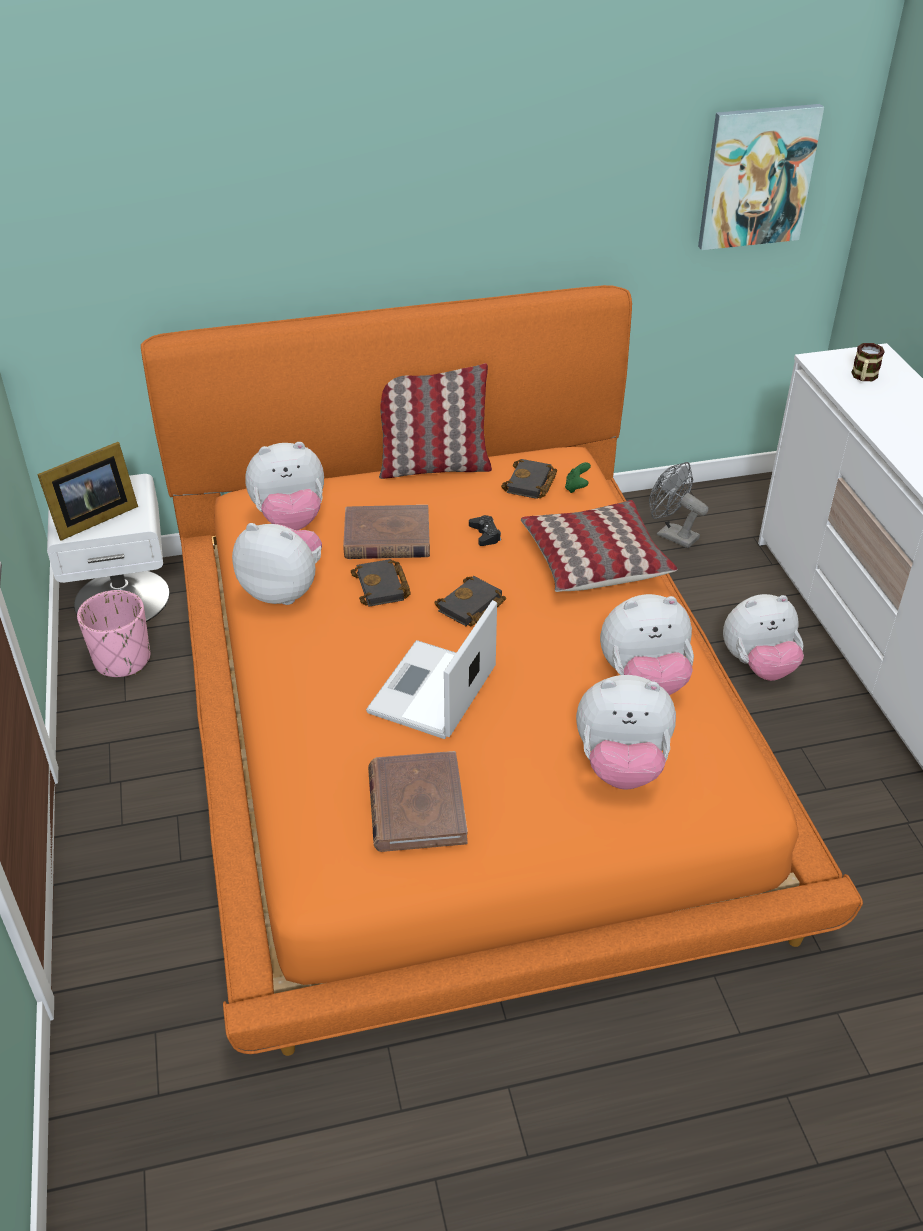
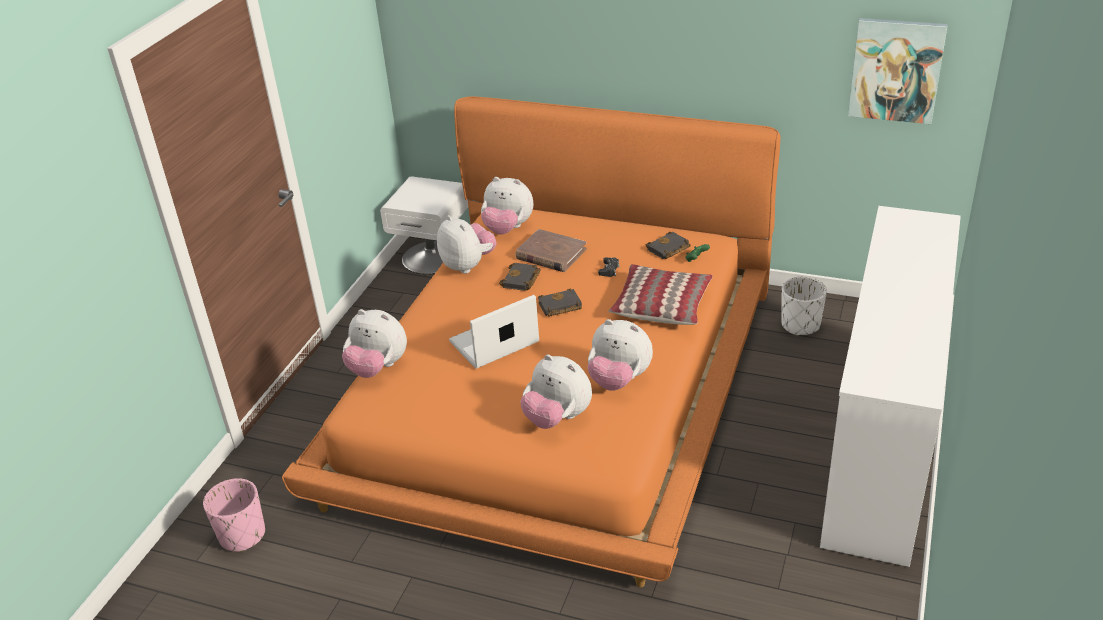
camera: 35 degrees right, 5 degrees down
(91, 519) = (413, 199): picture frame -> none
(122, 660) = (405, 290): pink planter -> pink planter (242, 535)
(416, 805) = (429, 395): brown book -> none
(434, 467) = (620, 223): pillow -> none
(671, 535) = (800, 325): grey fan -> white planter
(758, 665) = (779, 425): plush toy -> plush toy (378, 368)
(863, 377) = (910, 233): mug -> none

